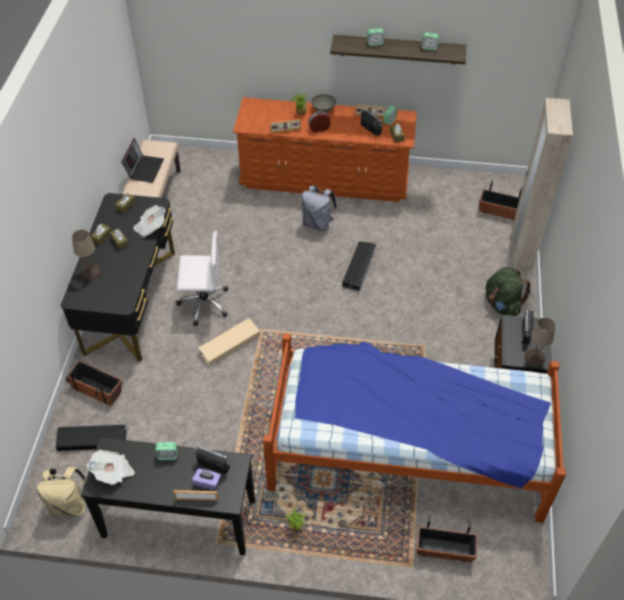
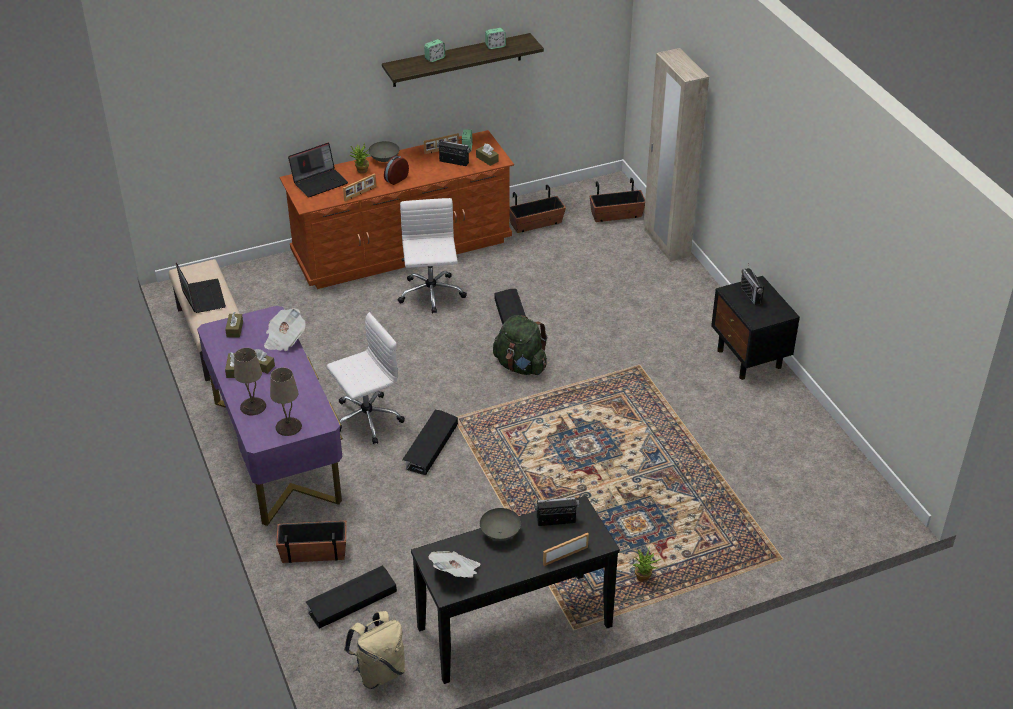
camera: 30 degrees left, 10 degrees down
(130, 301) = (276, 450): black desk -> purple desk
(167, 455) = (500, 533): alarm clock -> grey bowl
(207, 482) = (563, 537): purple tissue box -> none
(229, 344) = (430, 446): beige storage box -> black storage box
(266, 111) = (320, 182): none -> laptop
(317, 223) = (431, 294): grey backpack -> white office chair
(407, 449) = (696, 463): bed -> none
(444, 550) = (800, 531): planter -> planter (536, 223)
(502, 305) = (686, 299): green backpack -> green backpack (521, 366)
(535, 357) = (776, 312): beige table lamp -> beige table lamp (289, 426)

